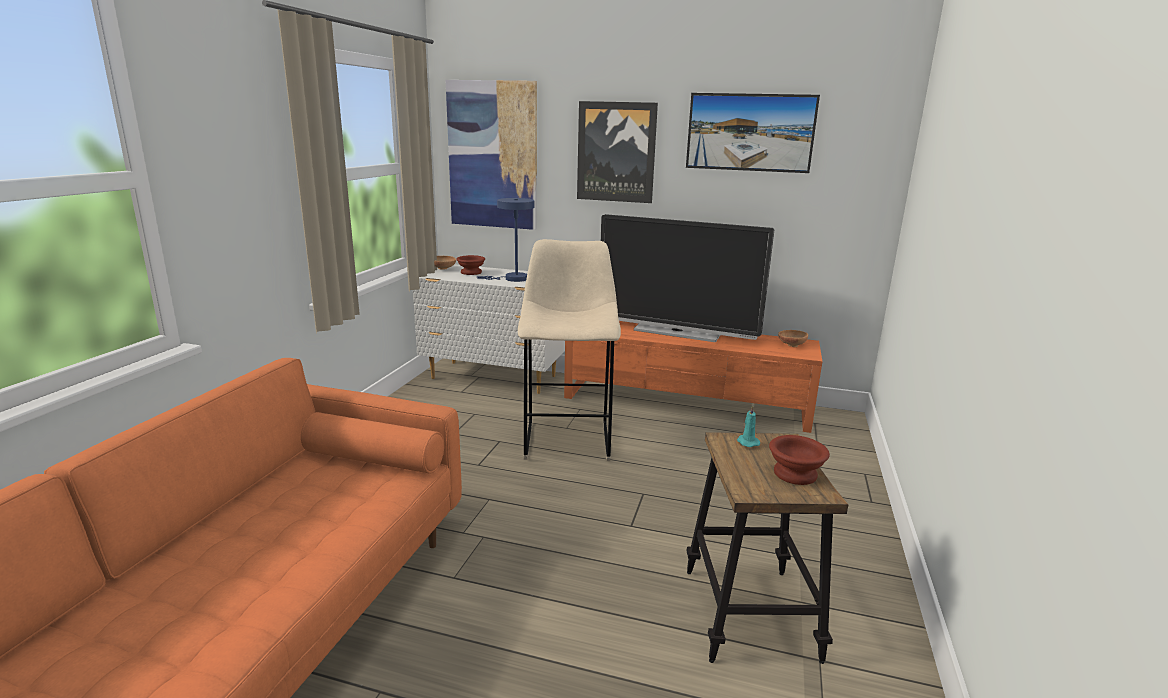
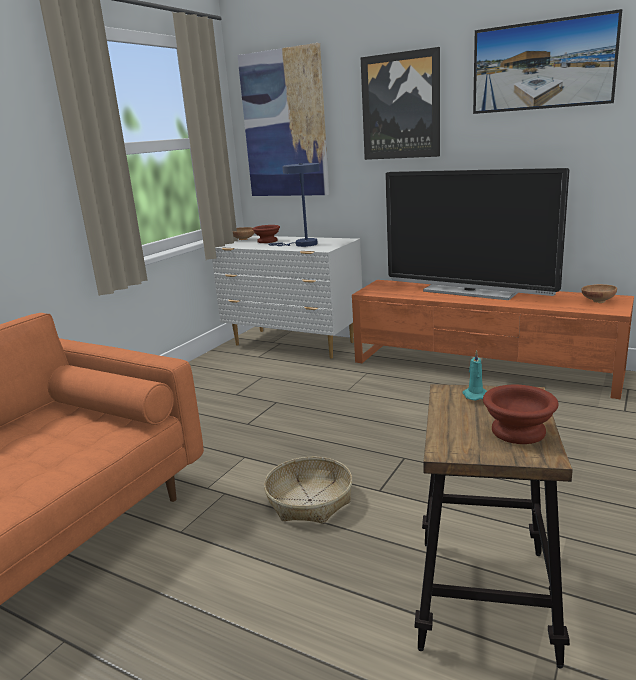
camera: 15 degrees right, 0 degrees up
(567, 439) = (344, 402): beige stool -> none
(569, 539) = (309, 500): none -> basket

